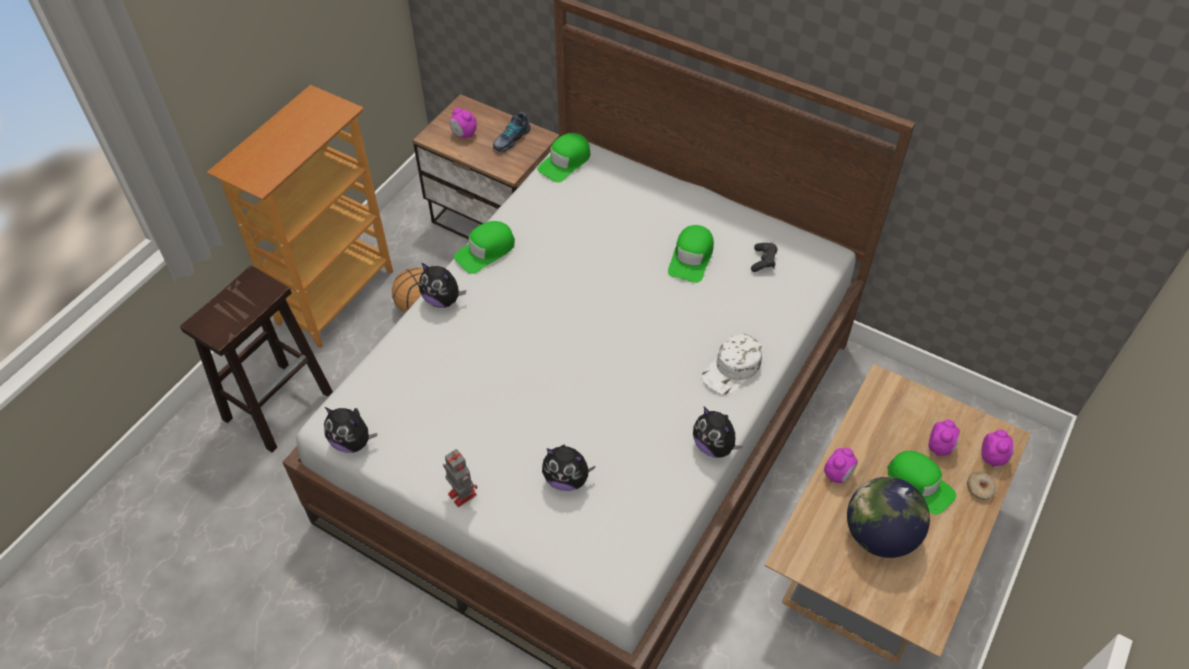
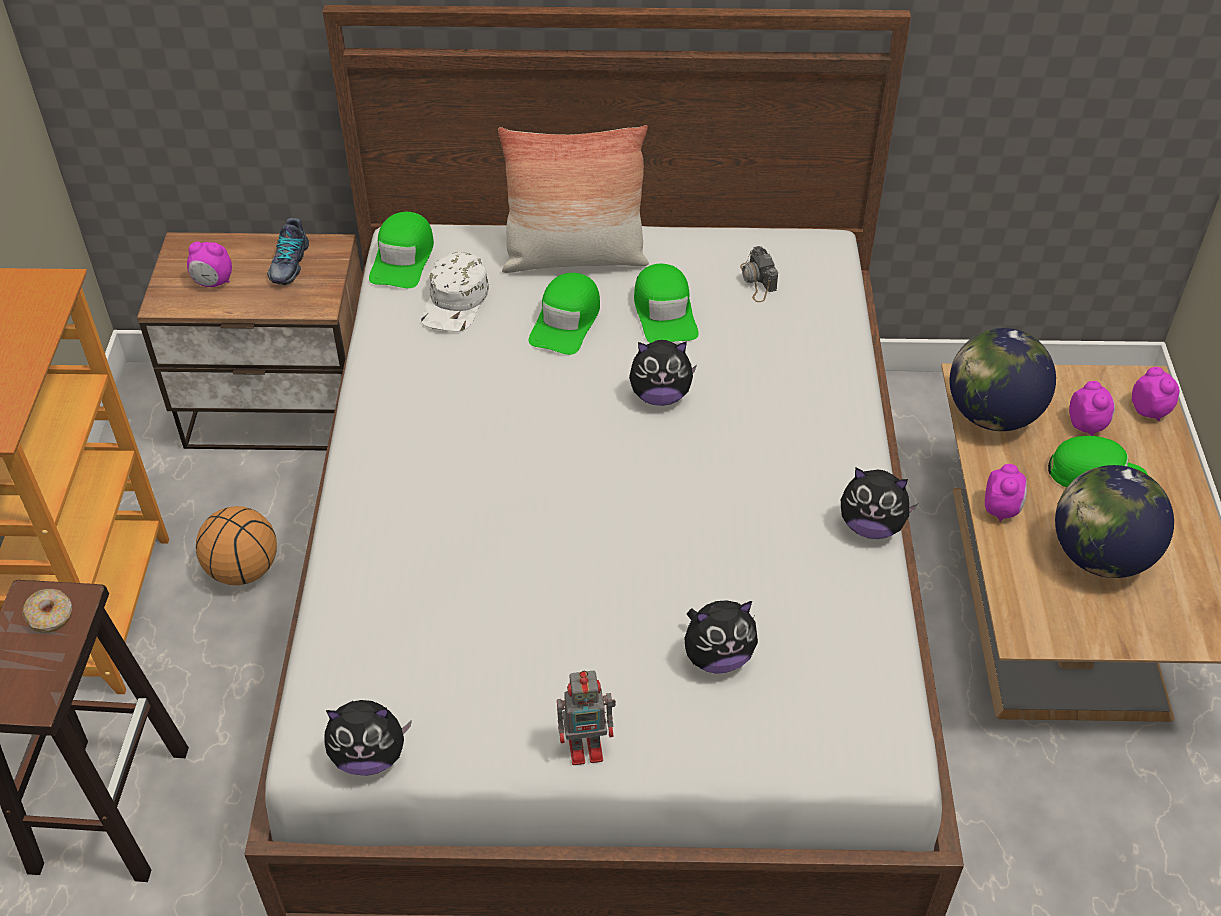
camera: 30 degrees left, 5 degrees down
(443, 300) = (360, 503): plush toy -> plush toy (660, 396)
(461, 493) = (587, 747): toy robot -> toy robot turned 150 degrees clockwise
(485, 251) = (376, 414): green cap -> green cap (566, 321)
(663, 201) = (575, 258): none -> pillow
(732, 369) = (820, 424): white cap -> white cap (456, 302)
(763, 261) = (757, 281): black game controller -> camera
(880, 412) = (992, 416): none -> globe
(980, 488) = (1163, 451): donut -> donut (50, 616)

